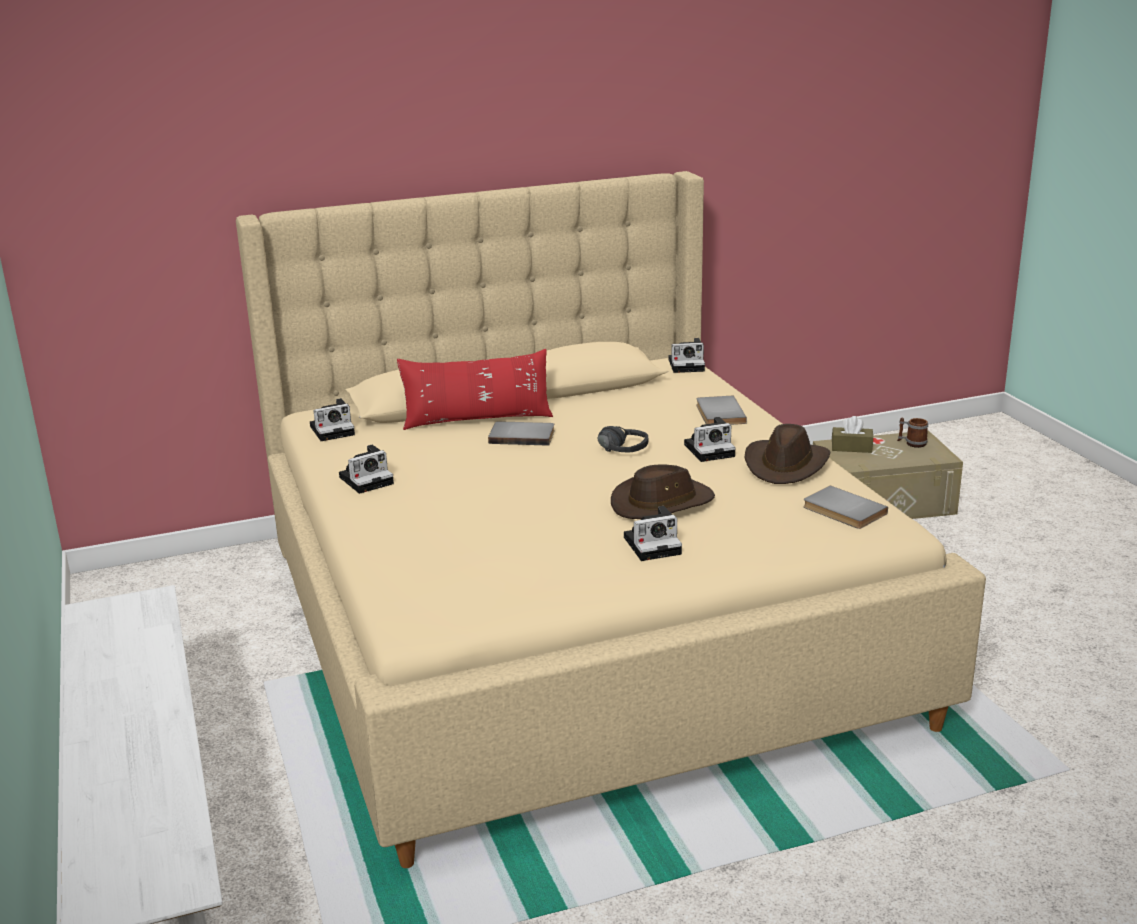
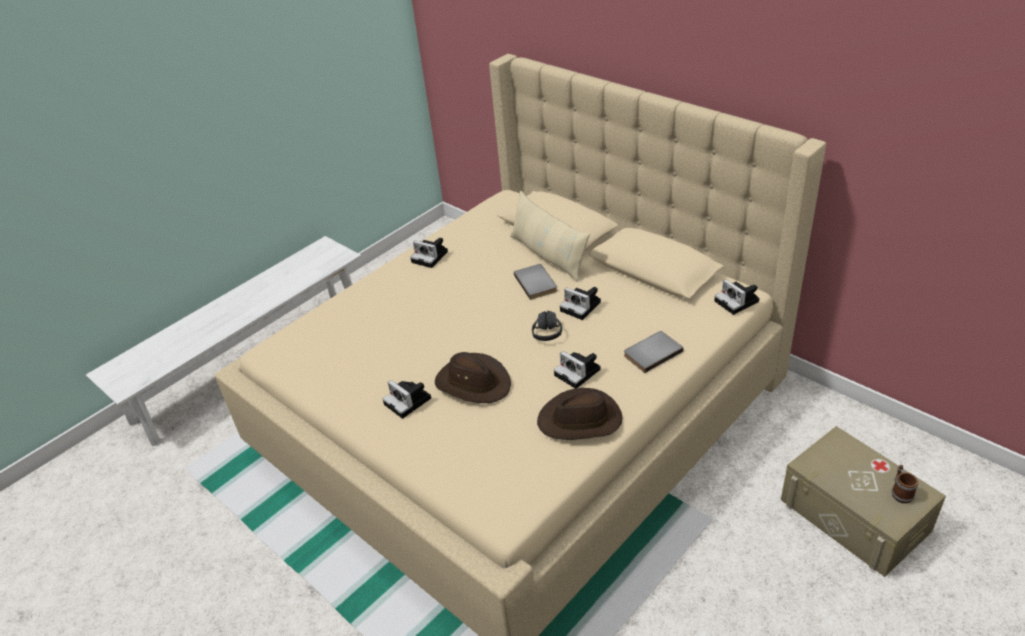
camera: 65 degrees right, 15 degrees up
(334, 430) = (490, 214): camera -> camera (582, 306)
(477, 420) = (548, 255): red pillow -> beige pillow
(842, 511) = (518, 476): grey book -> none
(851, 447) = (847, 454): brown tissue box -> none

